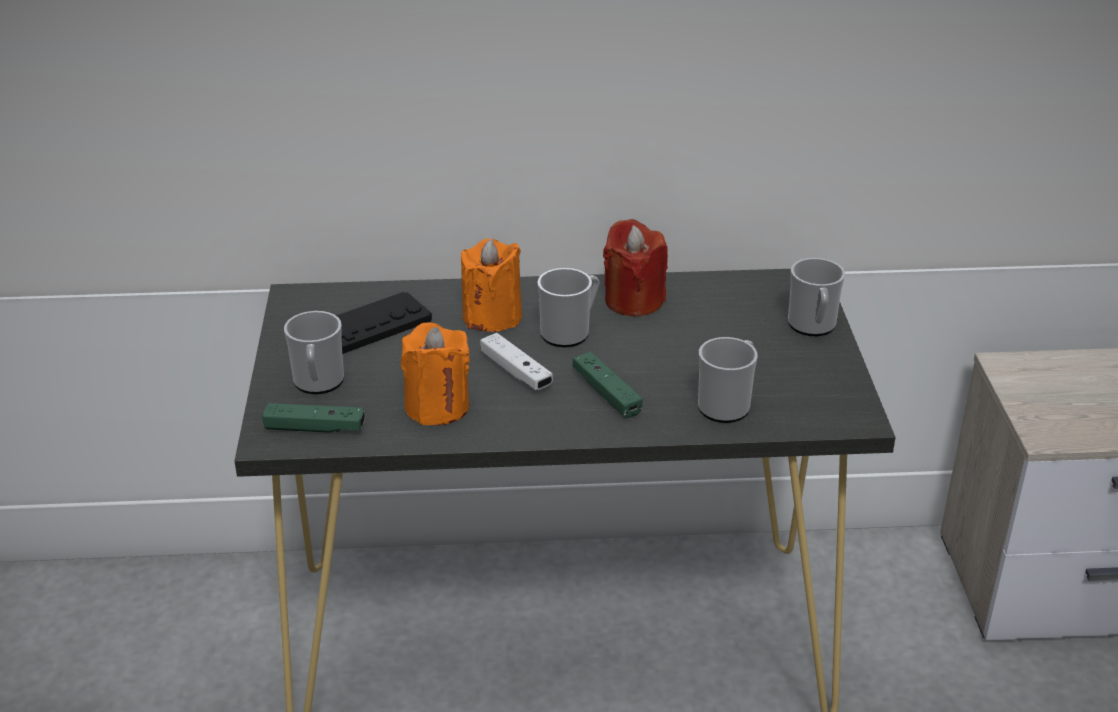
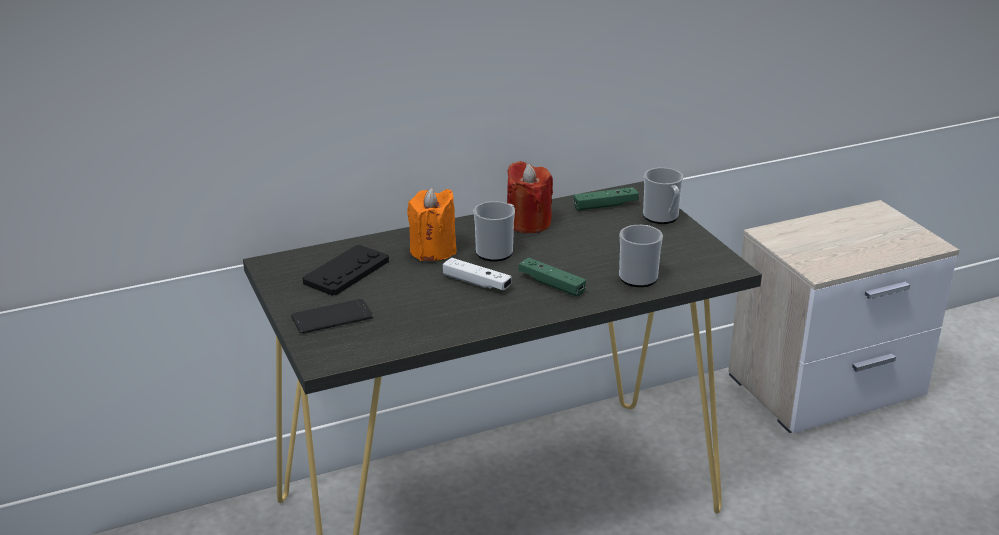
camera: 20 degrees left, 5 degrees down
(315, 428) = (352, 347): green game controller -> green game controller (605, 205)
(318, 383) = (332, 317): mug -> phone
(437, 407) = (435, 315): orange candle -> none

